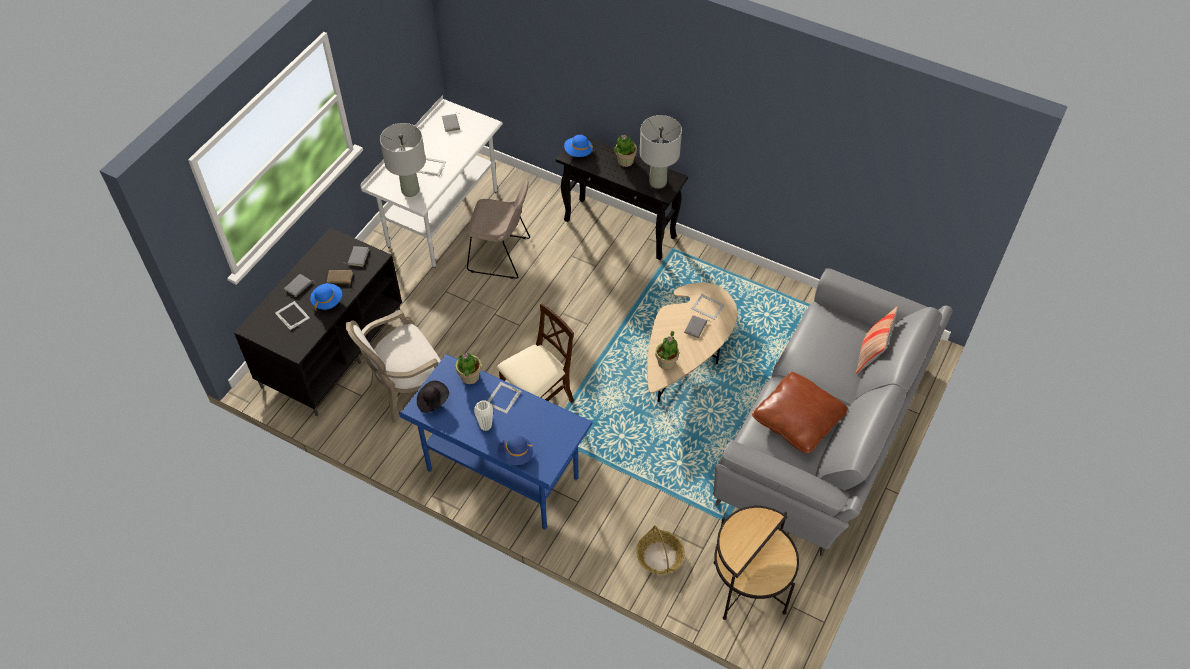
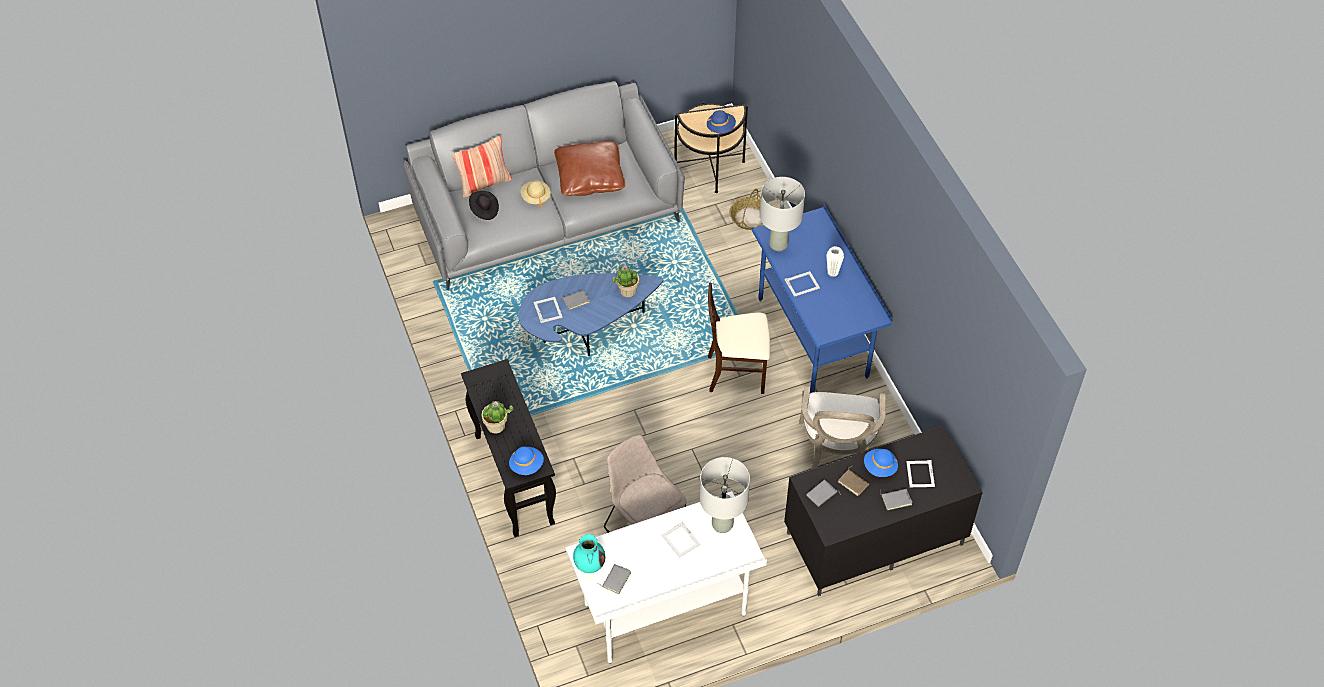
camera: 140 degrees left, 0 degrees up
(406, 390) = (836, 455): armchair -> armchair turned 90 degrees clockwise
(432, 401) = (858, 315): black hat -> black hat (484, 210)
(469, 377) = (814, 315): potted plant -> none
(476, 121) = (589, 564): none -> turquoise vase
(516, 455) = (828, 240): blue hat -> blue hat (721, 128)
(657, 182) = (493, 384): grey table lamp -> grey table lamp (779, 244)
(686, 357) = (585, 329): beige coffee table -> blue coffee table
(817, 371) = (536, 197): none -> beige hat

